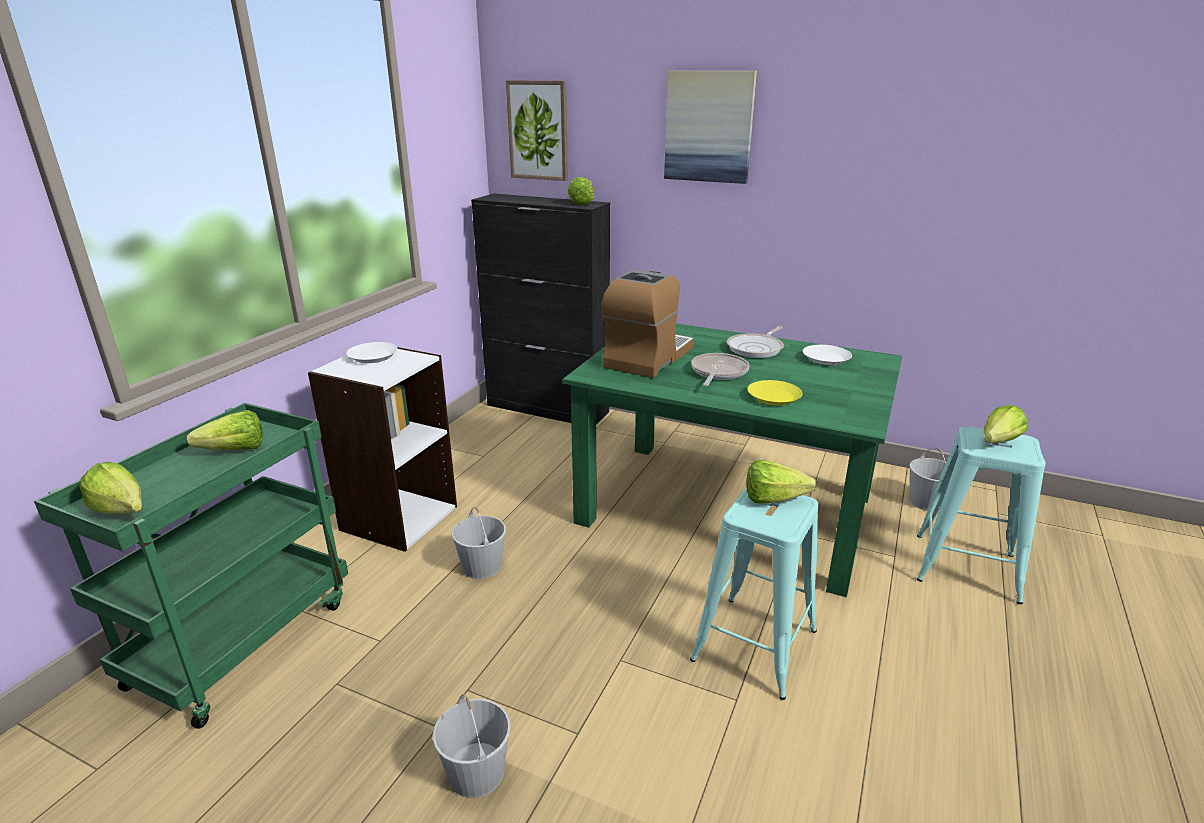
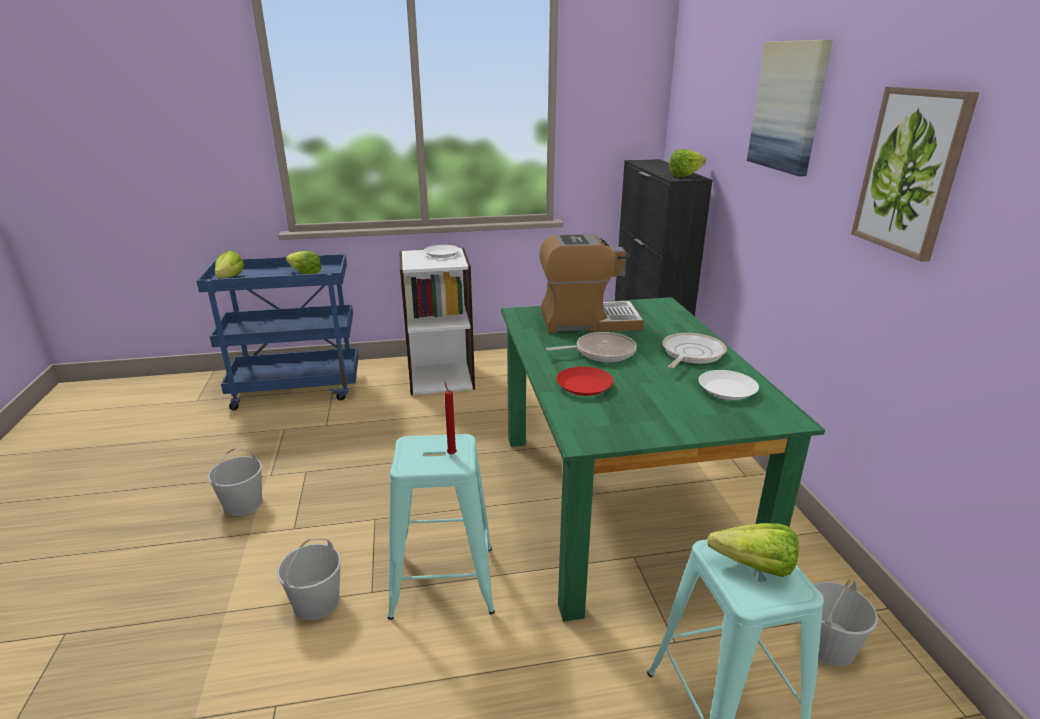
camera: 55 degrees right, 0 degrees up
(243, 639) = (298, 389): green cart -> blue cart
(482, 566) = (422, 426): white bucket -> white bucket (316, 603)
(538, 130) = (692, 103): picture -> picture (911, 172)
(757, 348) = (690, 354): frying pan -> frying pan turned 120 degrees clockwise
(774, 397) = (584, 386): yellow plate -> red plate
(779, 500) = (451, 453): lettuce -> red candle

